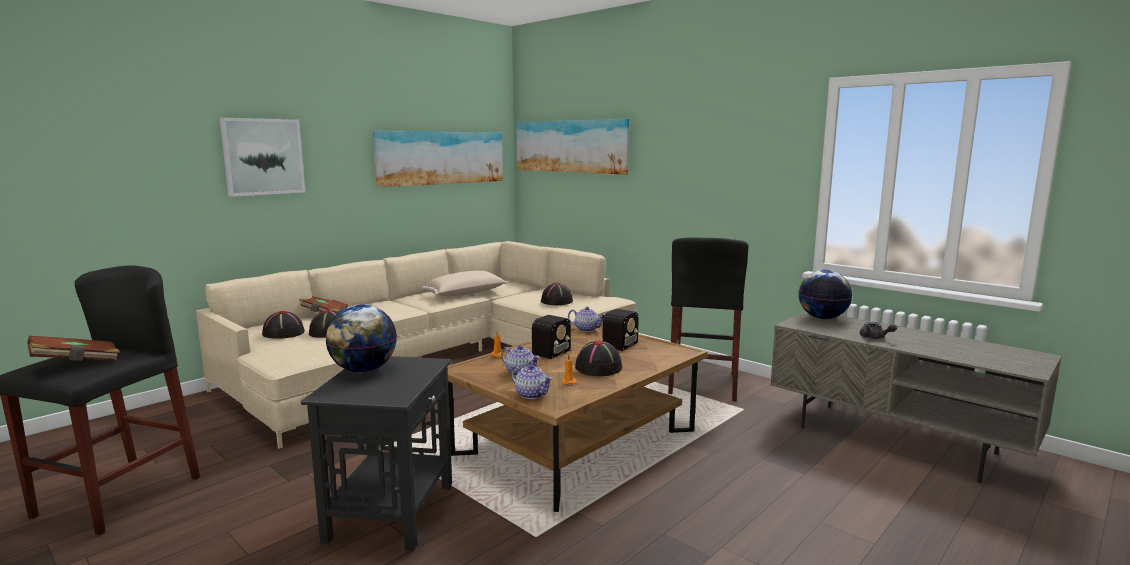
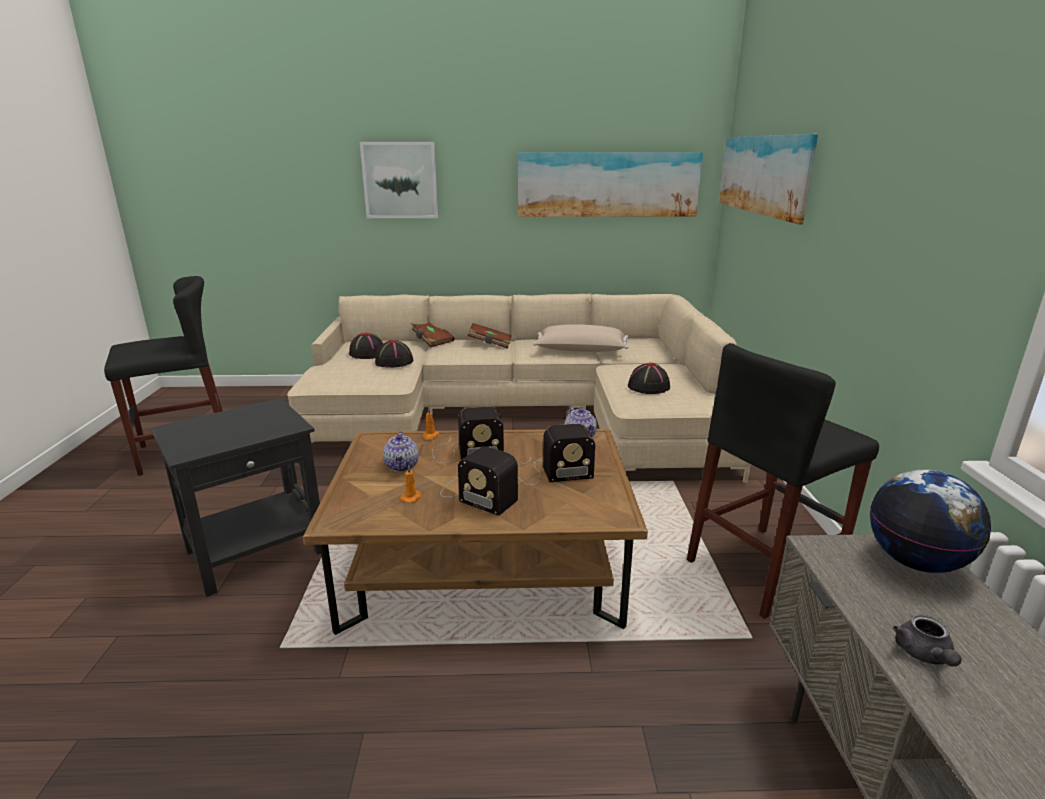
camera: 45 degrees right, 10 degrees up
(76, 363) = (142, 348): brown book -> brown book (490, 344)
(363, 370) = (241, 414): globe -> none
(532, 394) = (349, 497): teapot -> none
(599, 368) = (476, 494): black hat -> radio

